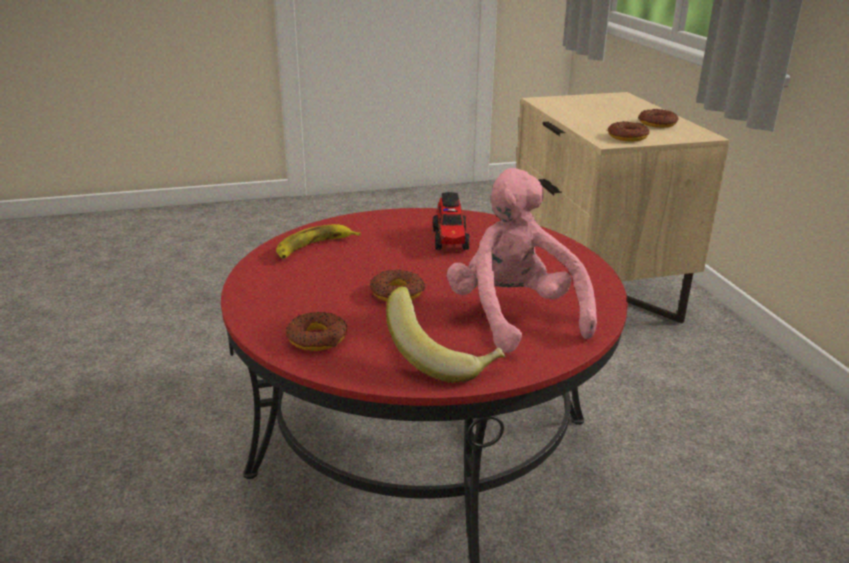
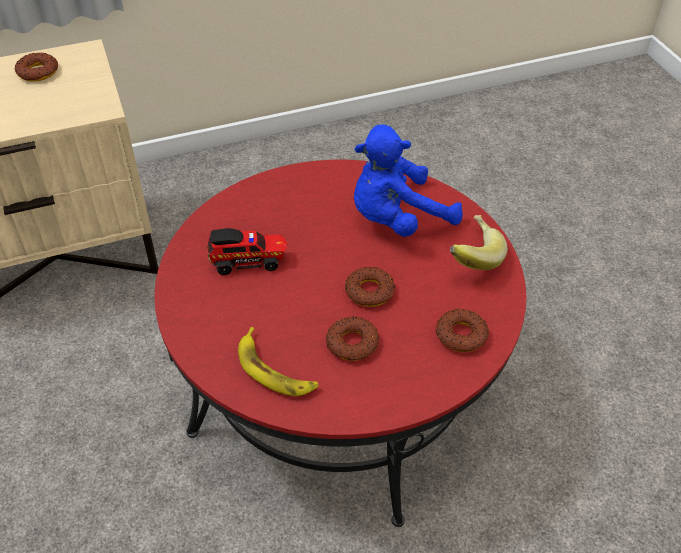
camera: 95 degrees left, 20 degrees up
(514, 316) = (397, 219): pink plush toy -> blue plush toy
(627, 137) = (85, 96): donut -> donut (352, 343)

